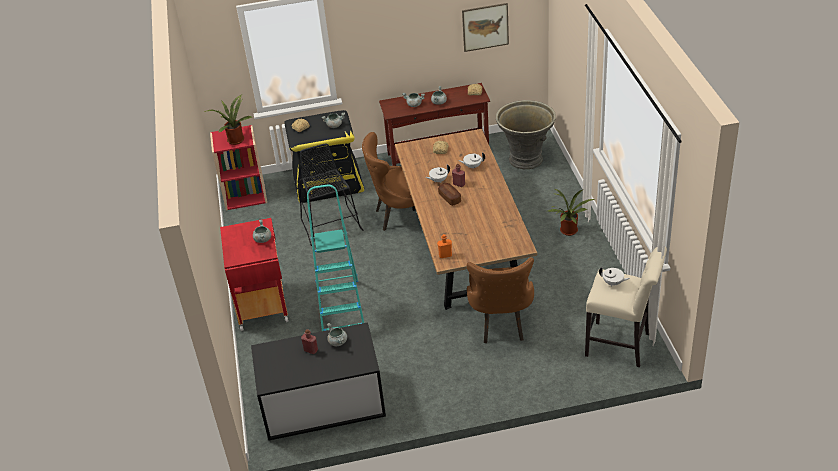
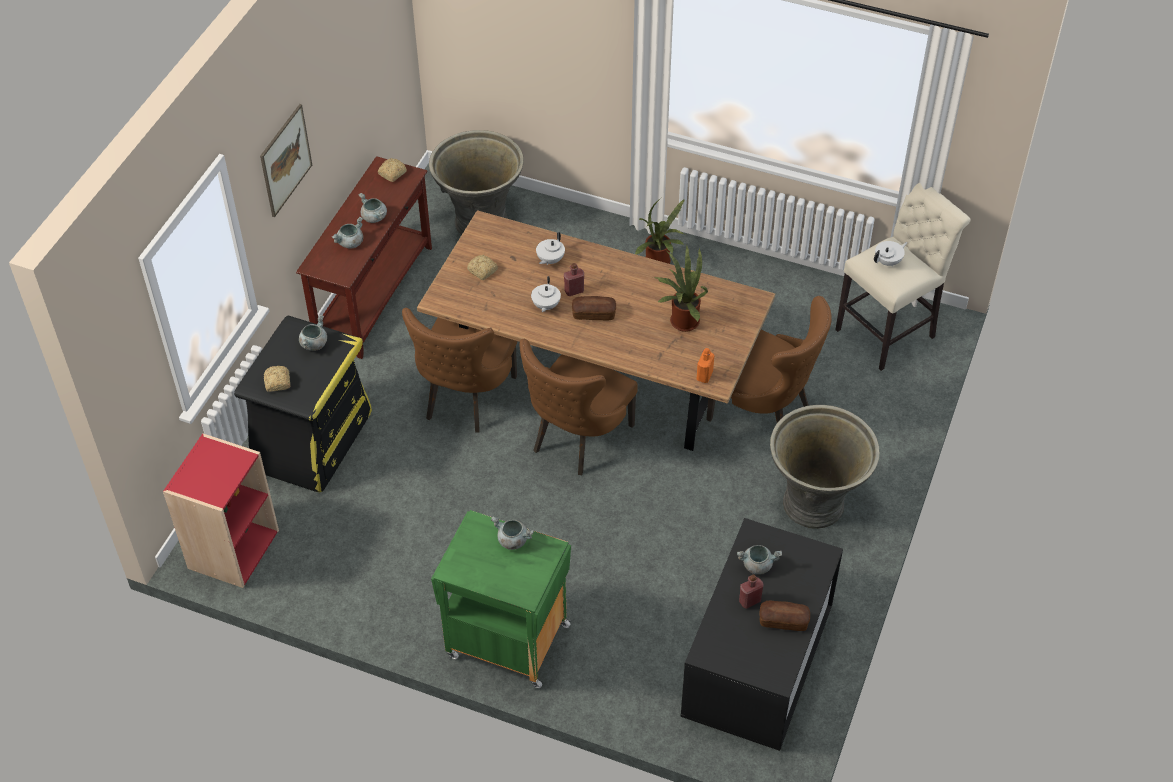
camera: 60 degrees left, 10 degrees up
(235, 139) = (219, 468): potted plant -> potted plant (681, 321)
(262, 305) = (506, 640): red cart -> green cart
(307, 369) = (783, 621): none -> bread
(331, 226) = (411, 482): black stool -> none
(341, 313) = (604, 558): turquoise step ladder -> none
(412, 264) = (577, 438): none -> brown chair
(453, 375) = (815, 504): none -> grey planter
(485, 27) = (368, 71): picture -> picture (285, 160)

